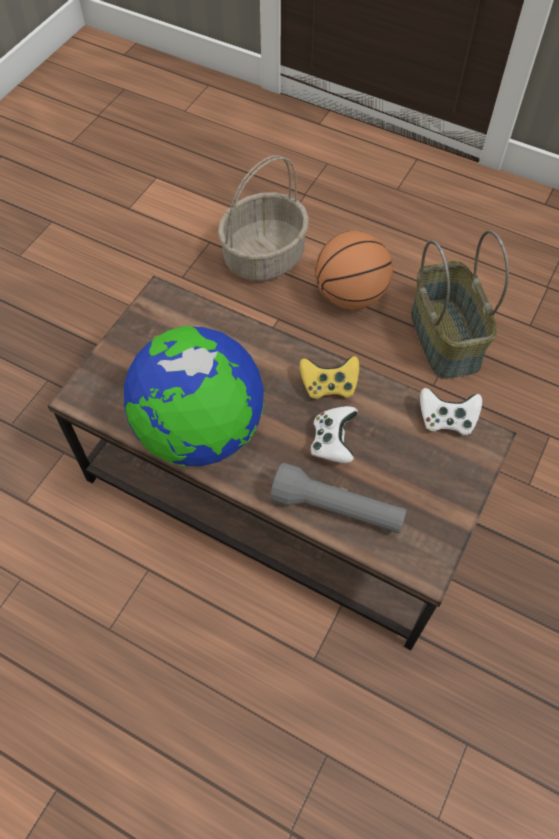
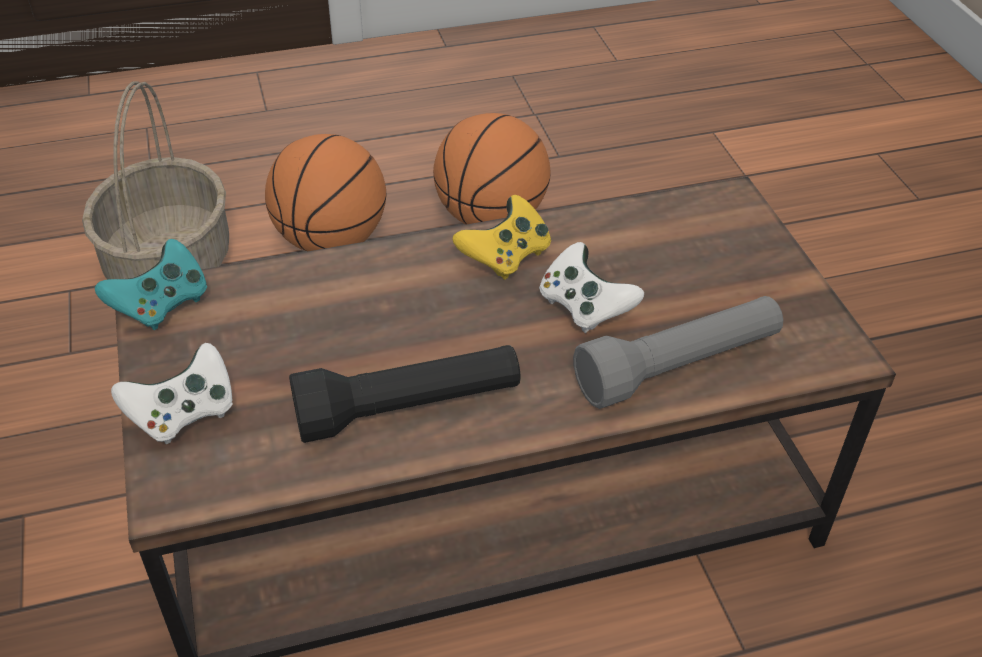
camera: 45 degrees left, 15 degrees down
(160, 301) = (161, 305): none -> turquoise game controller
(200, 432) = (408, 409): globe -> black flashlight
(446, 339) = (491, 218): basket -> basketball
(446, 420) = (670, 207): white game controller -> white game controller (183, 414)

